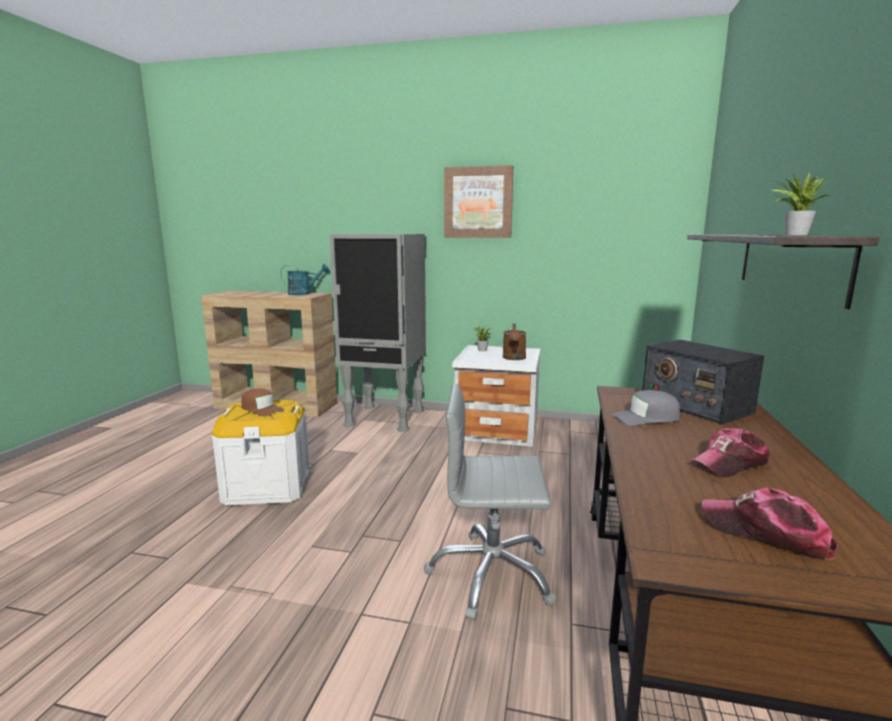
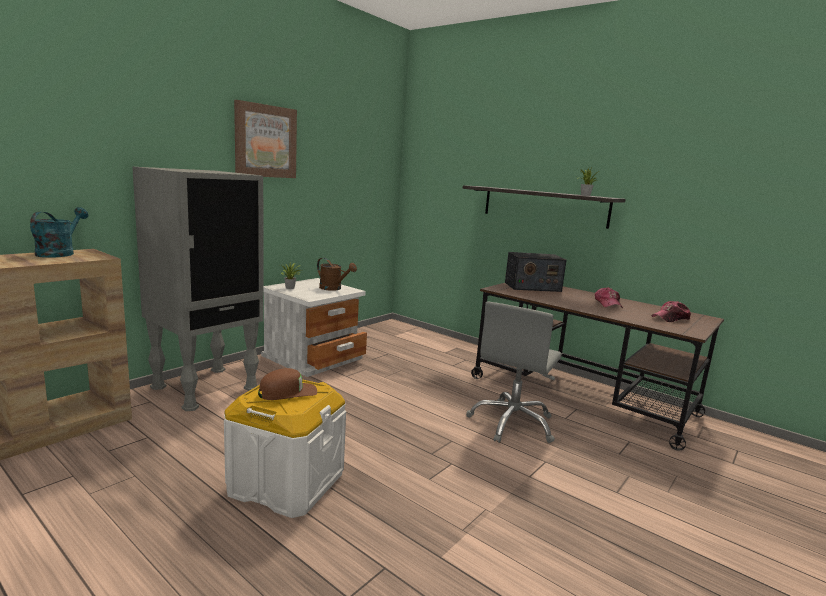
camera: 65 degrees left, 0 degrees up
(646, 418) = (544, 297): grey cap -> none

